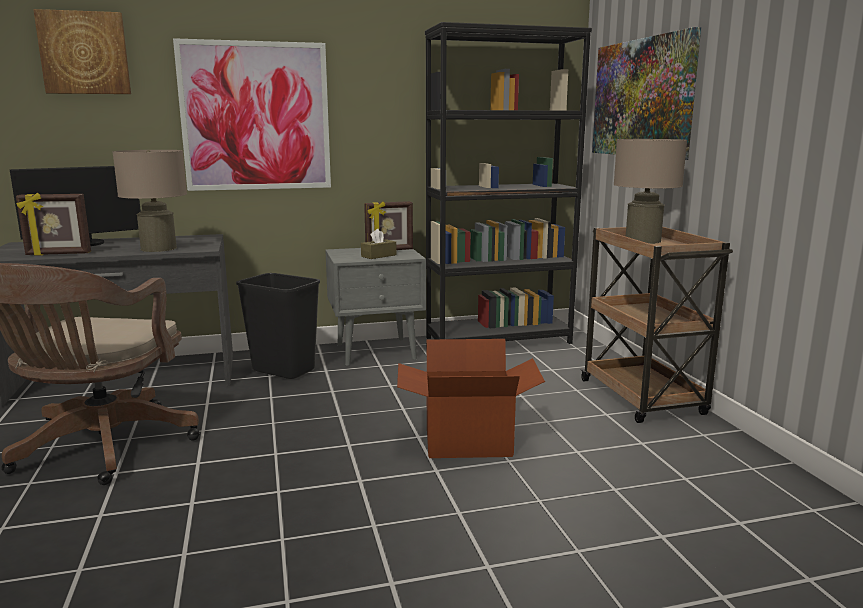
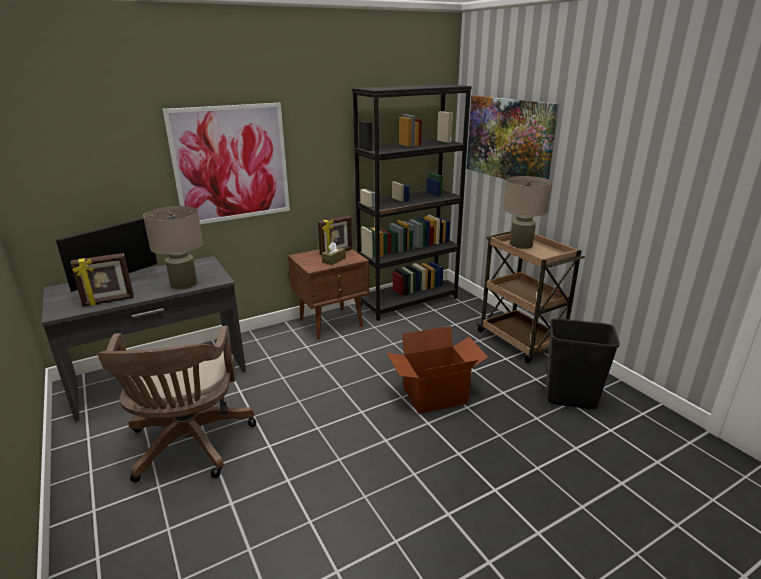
camera: 15 degrees left, 10 degrees up
(84, 53) = (89, 127): picture -> none
(284, 370) = (277, 351): black trash can -> black trash can (571, 398)
(377, 351) = (332, 323): grey nightstand -> brown nightstand

